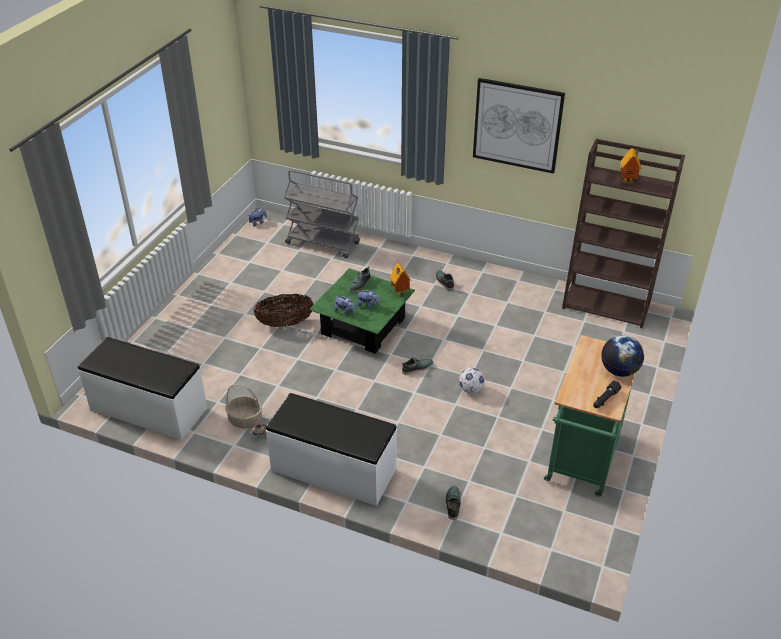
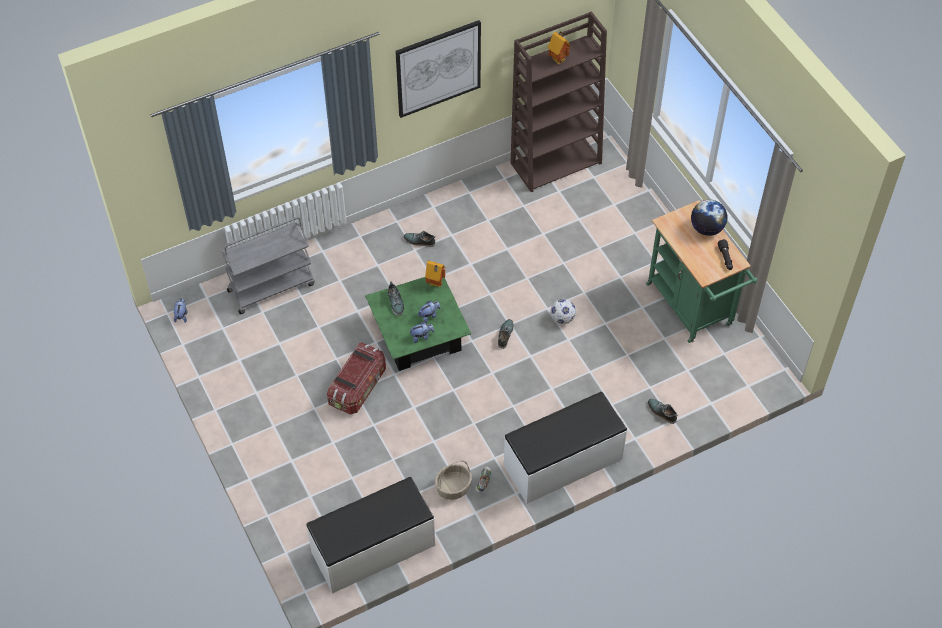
camera: 50 degrees left, 15 degrees up
(285, 323) = (358, 387): basket -> storage box

